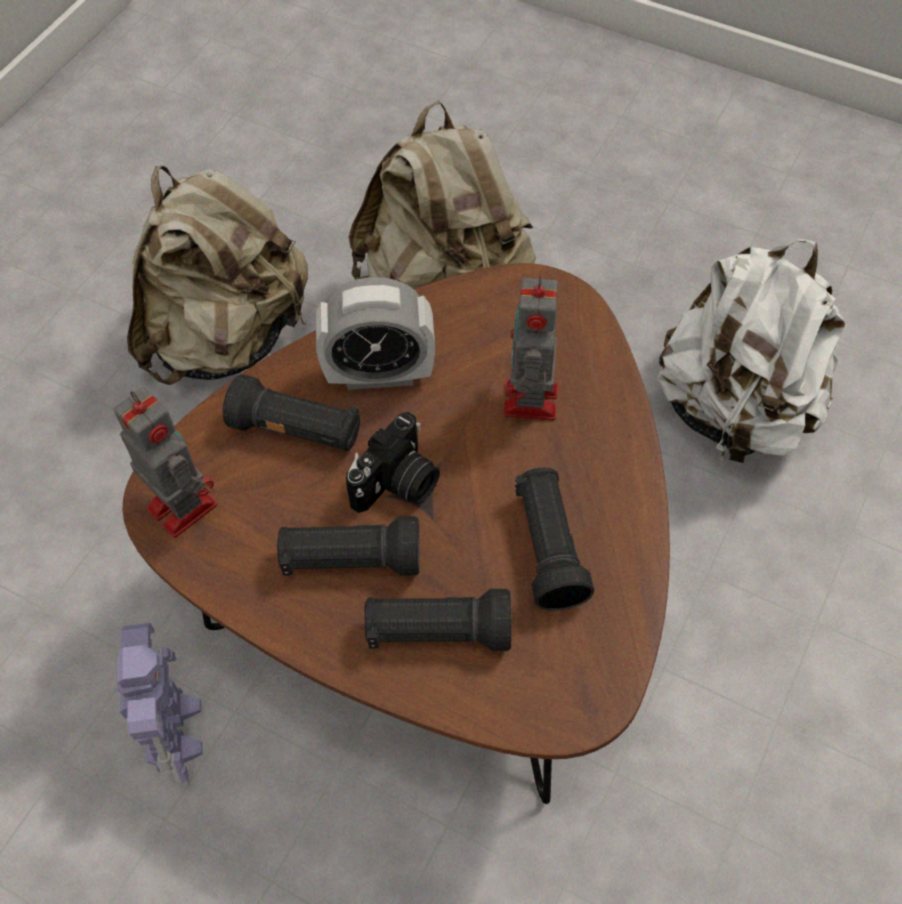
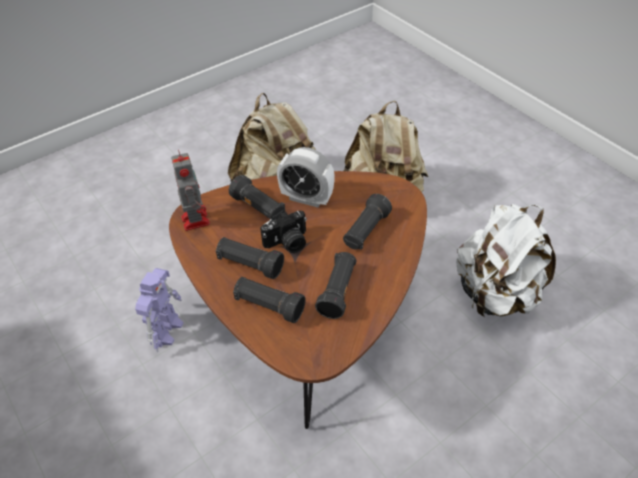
camera: 25 degrees right, 10 degrees down
(530, 403) = (365, 231): toy robot -> black flashlight

